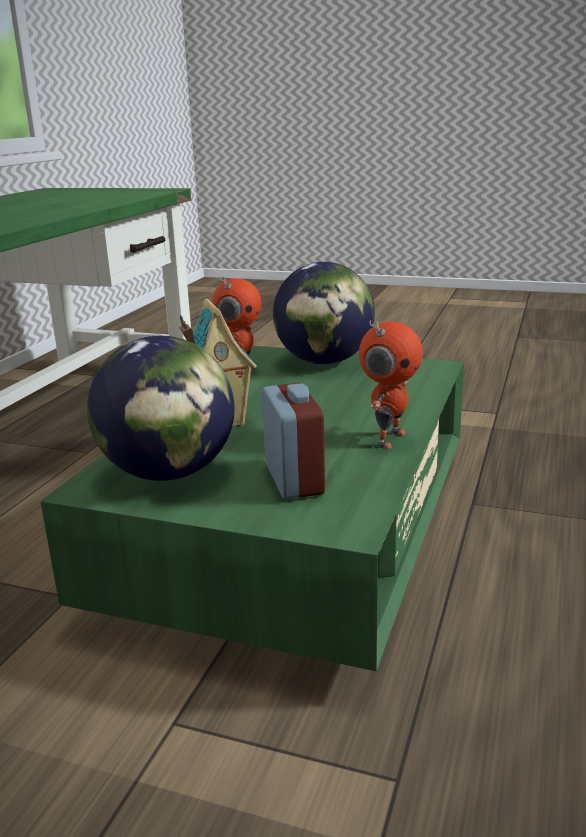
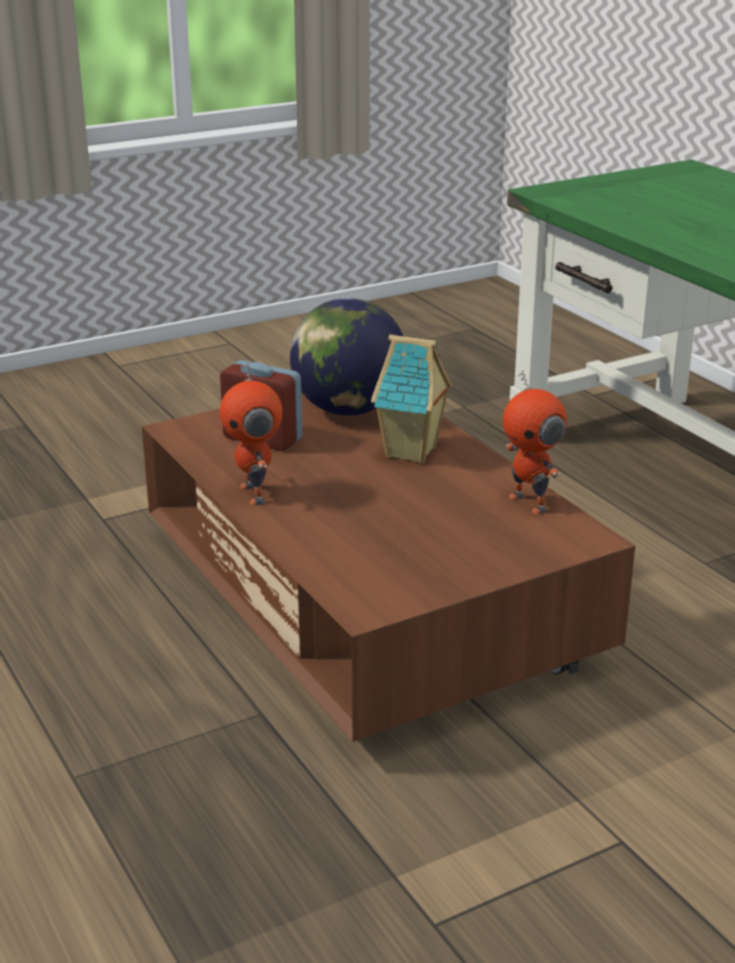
camera: 130 degrees right, 5 degrees up
(296, 531) = (367, 599): green coffee table -> brown coffee table
(324, 362) = (491, 556): globe -> none

